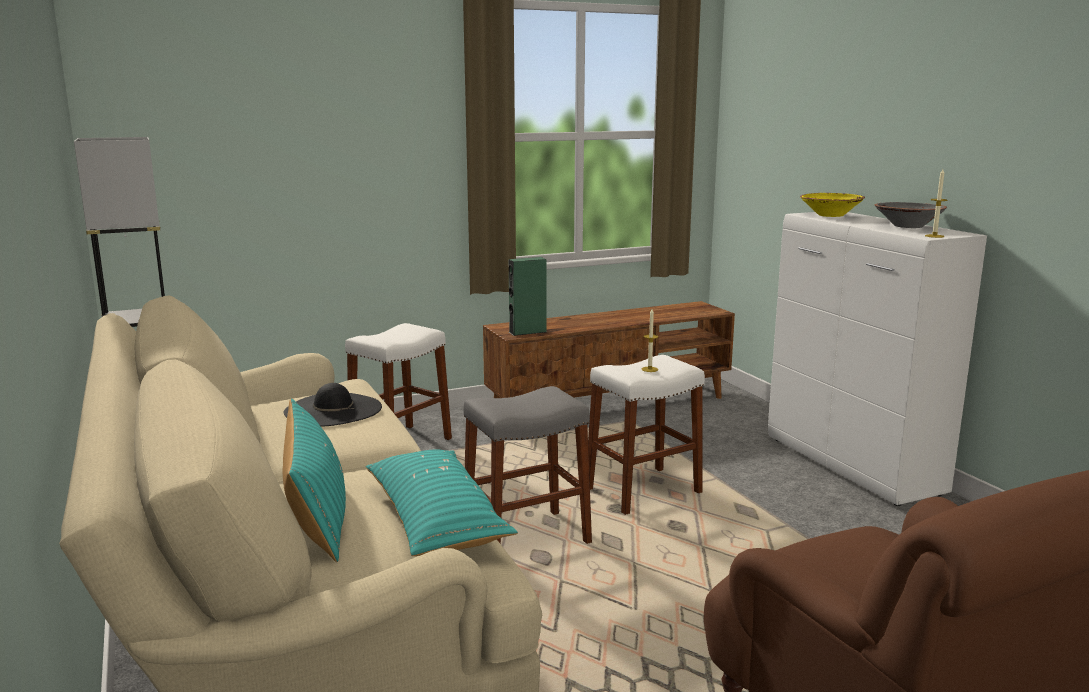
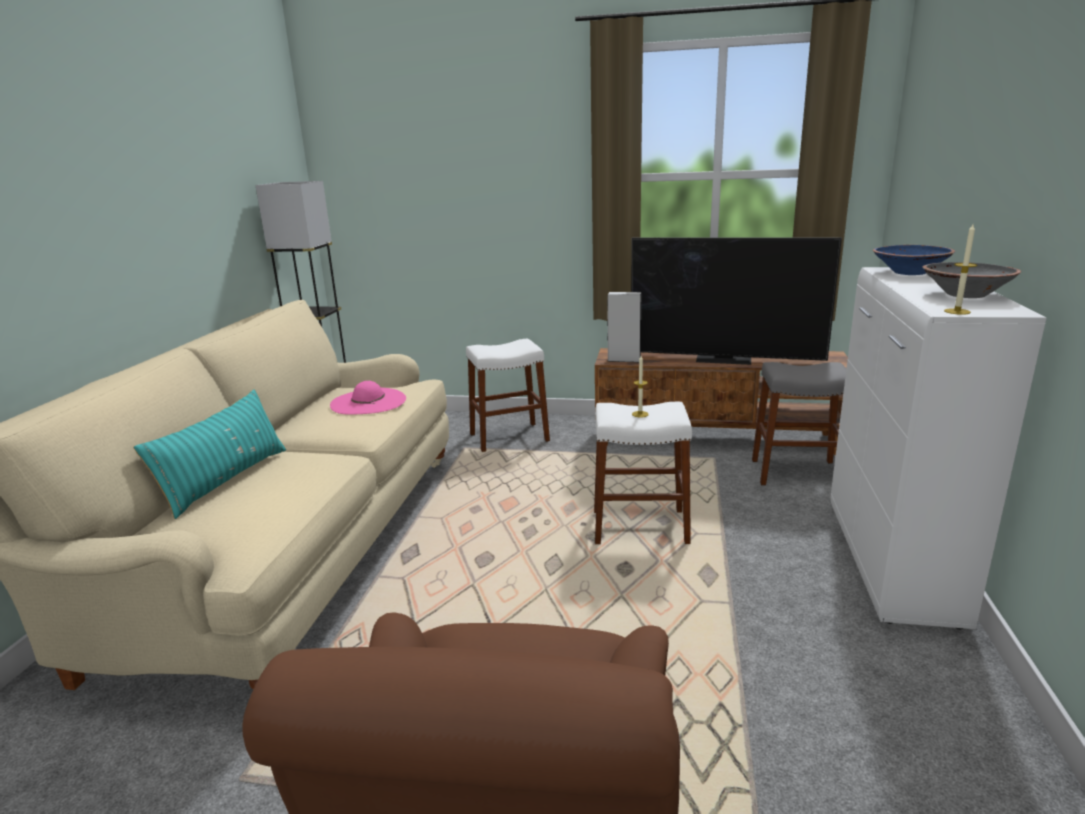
camera: 35 degrees right, 5 degrees up
(333, 410) = (368, 402): black hat -> pink hat
(436, 519) = (273, 506): turquoise pillow -> none
(526, 539) = (495, 540): grey stool -> grey stool (797, 473)
(527, 332) = (624, 360): green speaker -> grey speaker
(618, 319) = (725, 359): none -> television
(830, 215) = (910, 272): yellow bowl -> blue bowl

